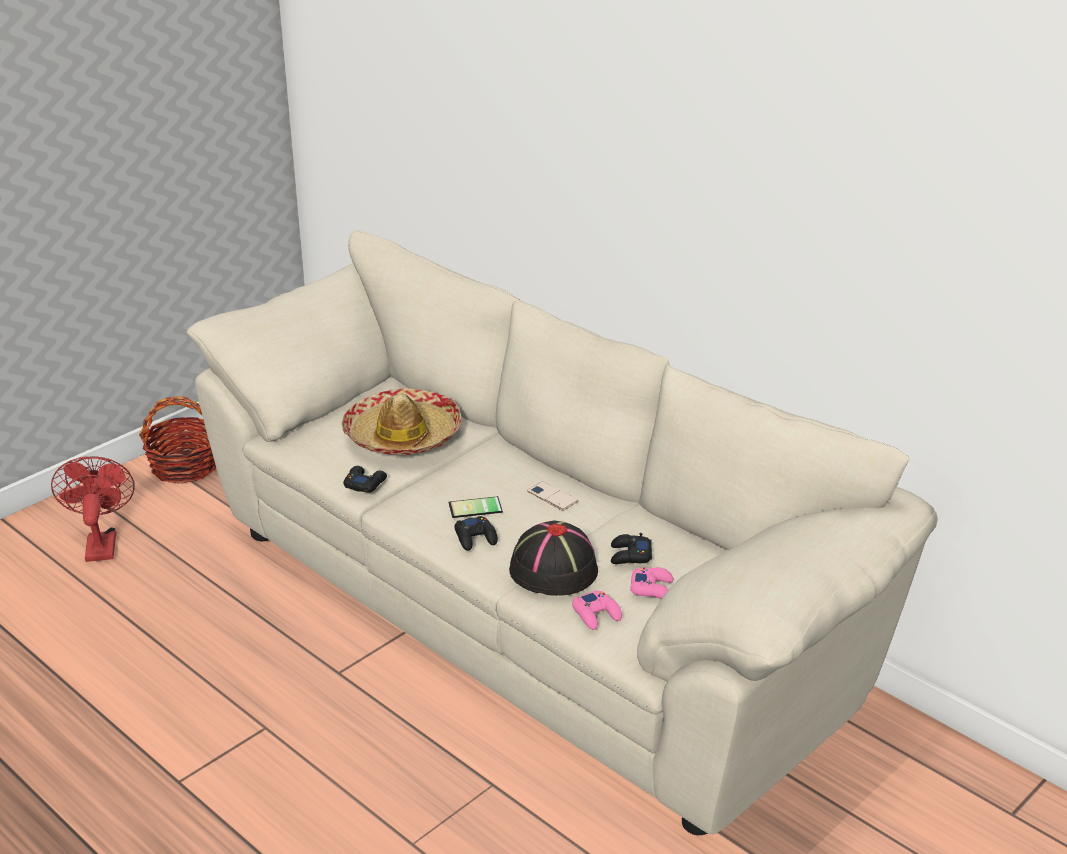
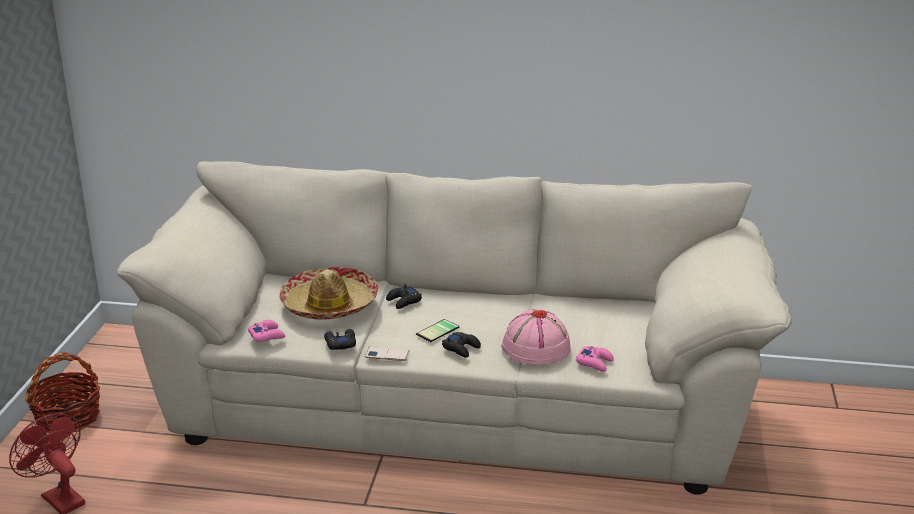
camera: 35 degrees left, 5 degrees down
(552, 496) = (479, 307): phone -> phone (387, 354)
(553, 570) = (535, 348): black hat -> pink hat
(630, 555) = (572, 322): black game controller -> black game controller (404, 301)
(652, 588) = (608, 335): pink game controller -> pink game controller (267, 335)

